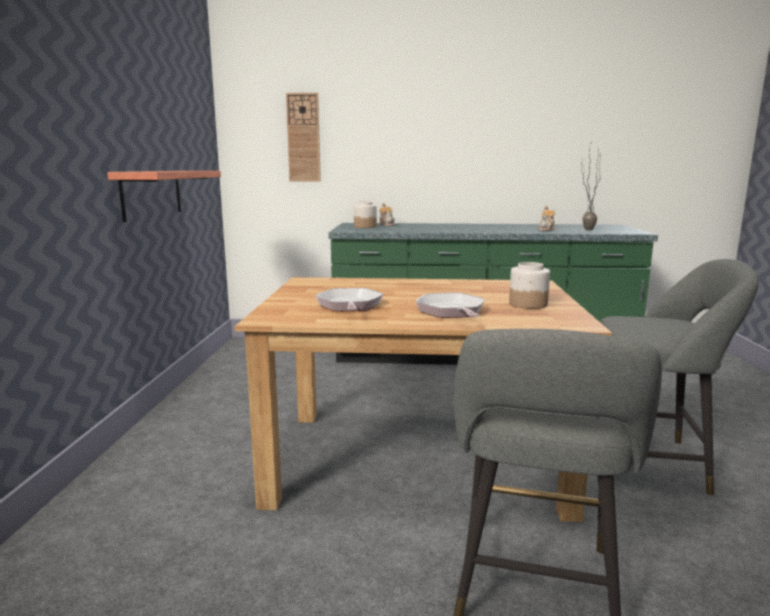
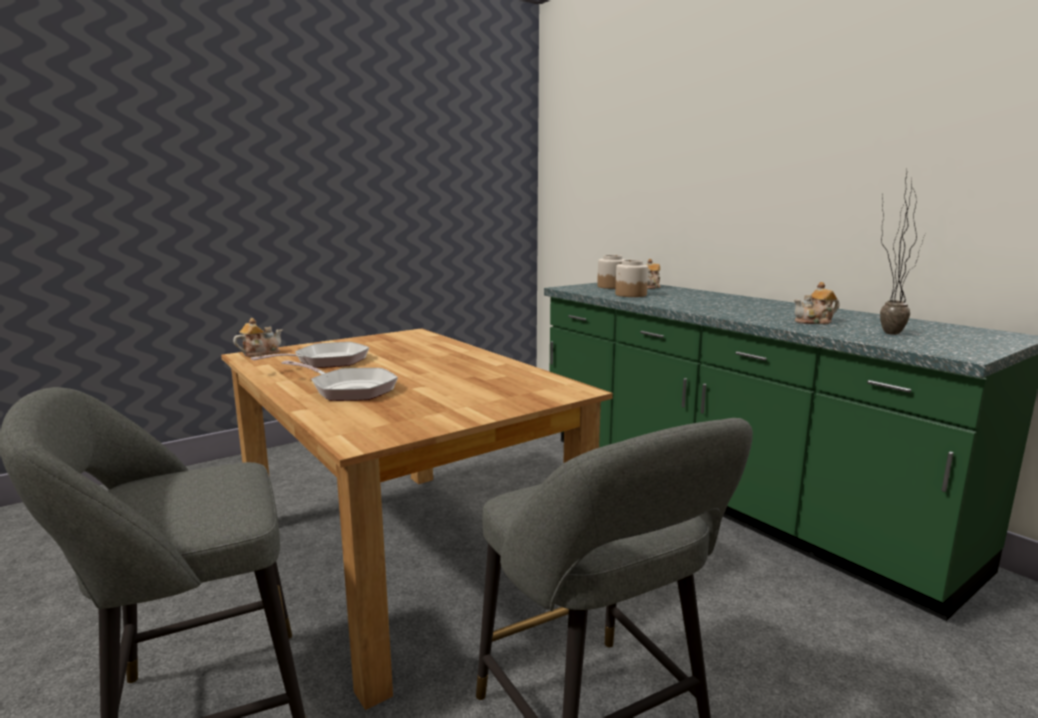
camera: 50 degrees right, 0 degrees up
(152, 194) = (392, 235): shelf -> none
(266, 316) = (260, 353): none -> teapot
(303, 138) = (600, 176): wall clock -> none
(451, 312) = (349, 389): frying pan -> frying pan turned 75 degrees clockwise
(527, 304) = (437, 405): jar -> jar (630, 295)

